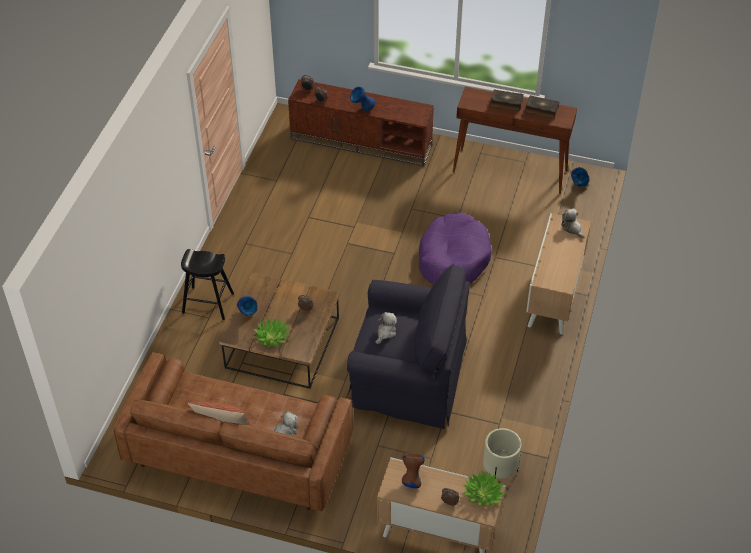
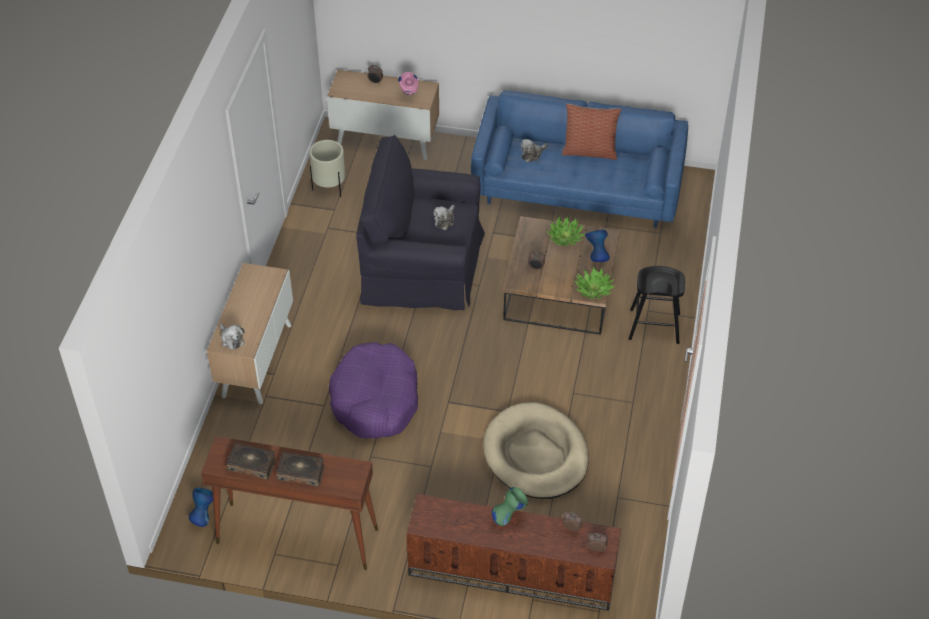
camera: 175 degrees right, 0 degrees up
(239, 453) = (577, 188): brown sofa -> blue sofa
(330, 211) = (536, 454): none -> beige dog bed
(362, 109) = (509, 517): blue vase -> green vase
(411, 478) = (409, 96): brown vase -> pink vase
(483, 493) = (346, 89): potted plant -> potted plant (593, 289)

